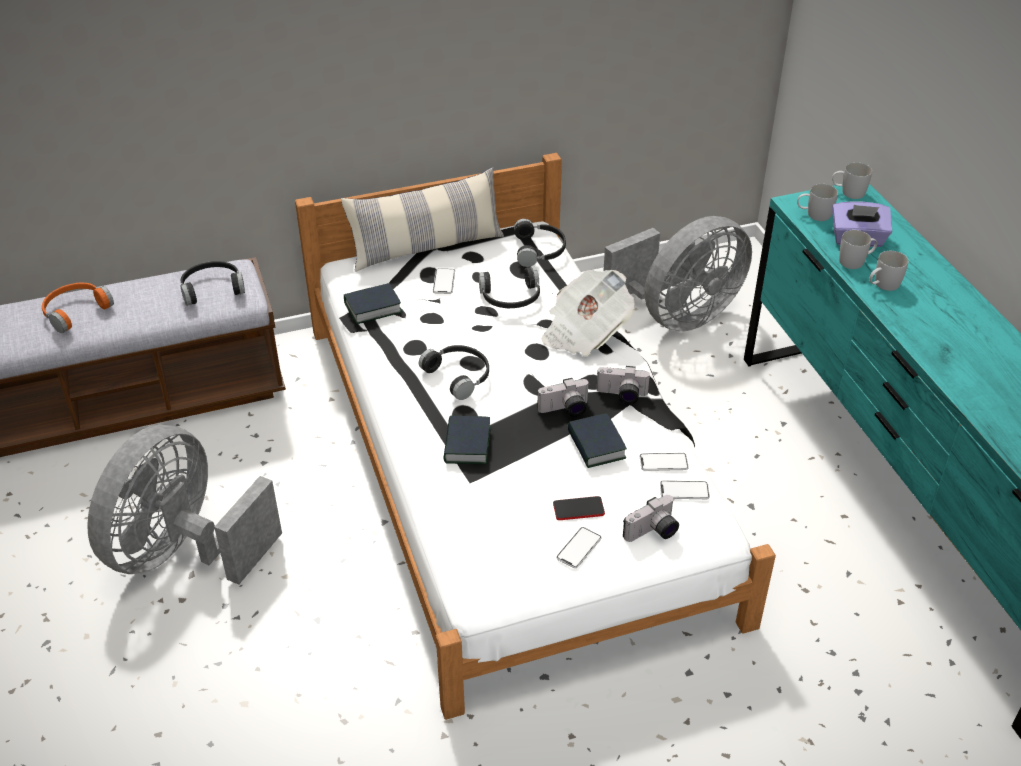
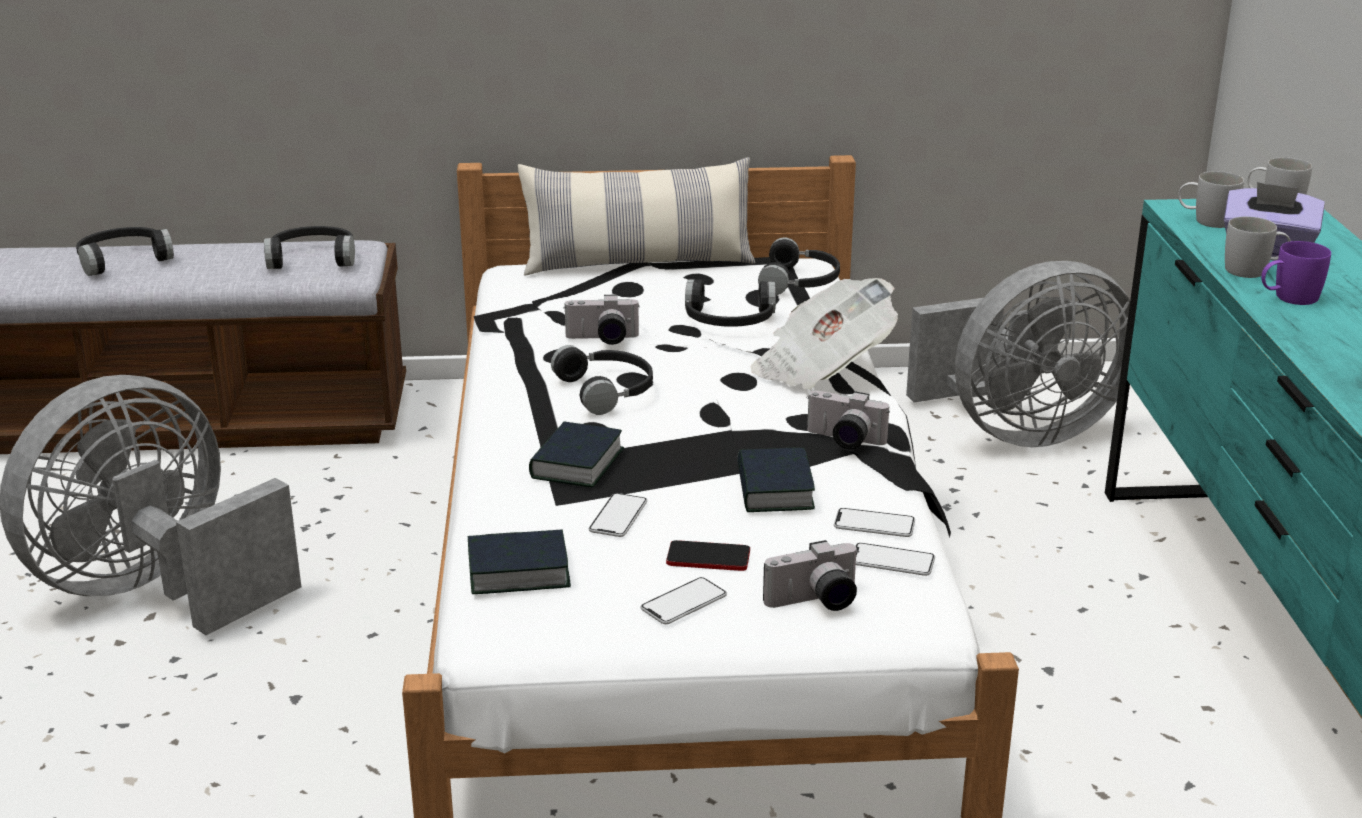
camera: 15 degrees right, 15 degrees down
(75, 311) = (123, 259): orange headphones -> black headphones
(373, 308) = (525, 310): book -> book (518, 572)
(444, 282) = (641, 296): phone -> phone (618, 517)
(565, 410) = (746, 445): camera -> camera (602, 339)
(882, 285) = (1288, 298): white mug -> purple mug

